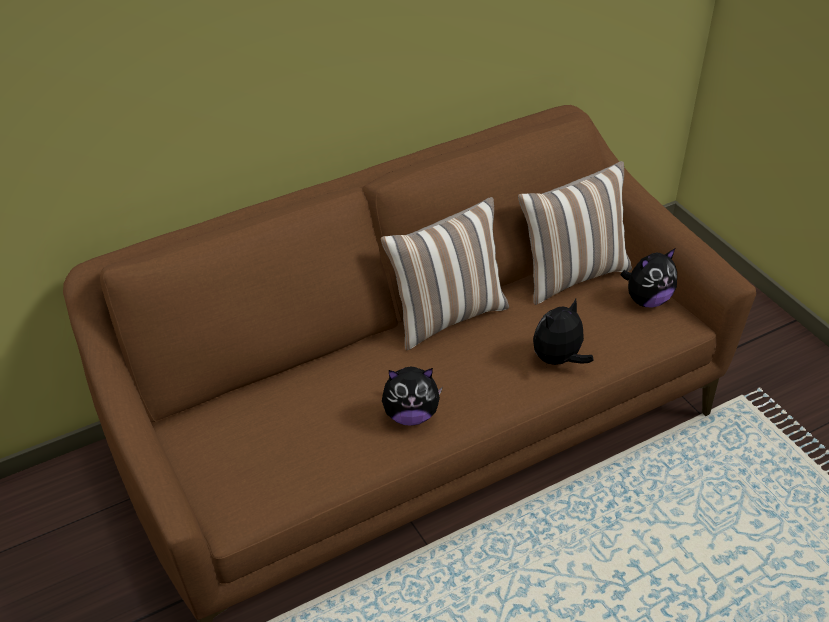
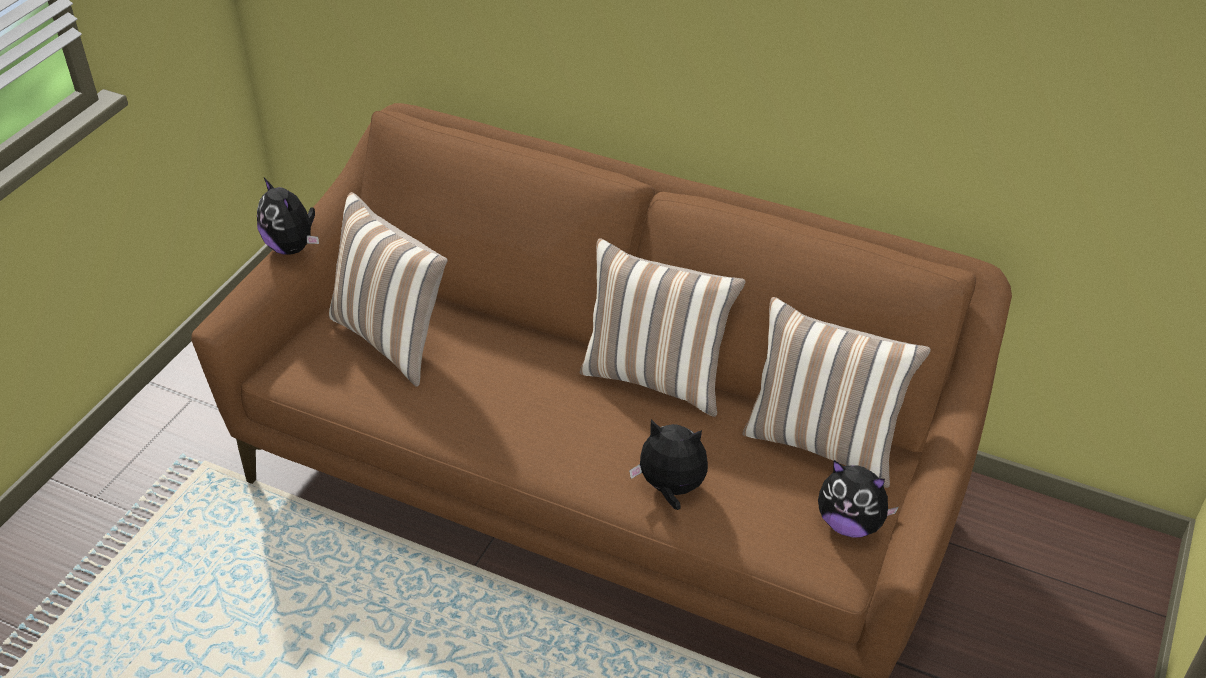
camera: 55 degrees right, 0 degrees up
(265, 433) = (393, 339): none -> pillow
(410, 415) = (493, 418): plush toy -> plush toy (292, 247)

